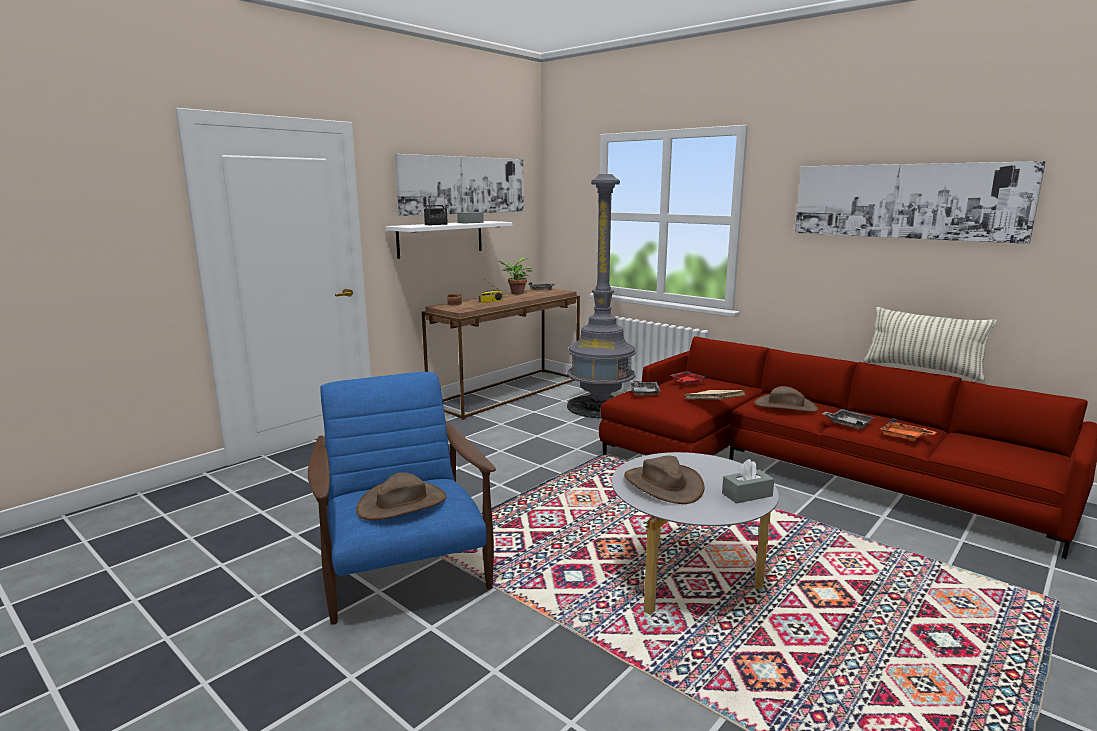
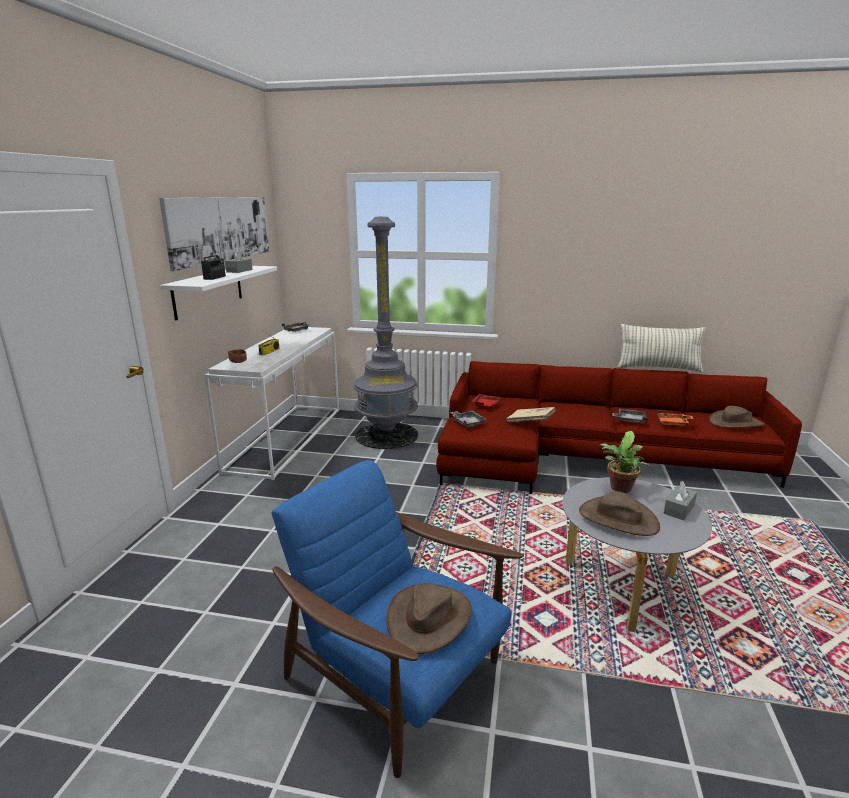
camera: 30 degrees left, 5 degrees up
(507, 392) = (286, 438): brown console table -> white console table
(515, 293) = (278, 338): potted plant -> potted plant (620, 489)
(785, 406) = (574, 413): brown hat -> brown hat (736, 423)
(906, 201) = (634, 240): picture -> none

